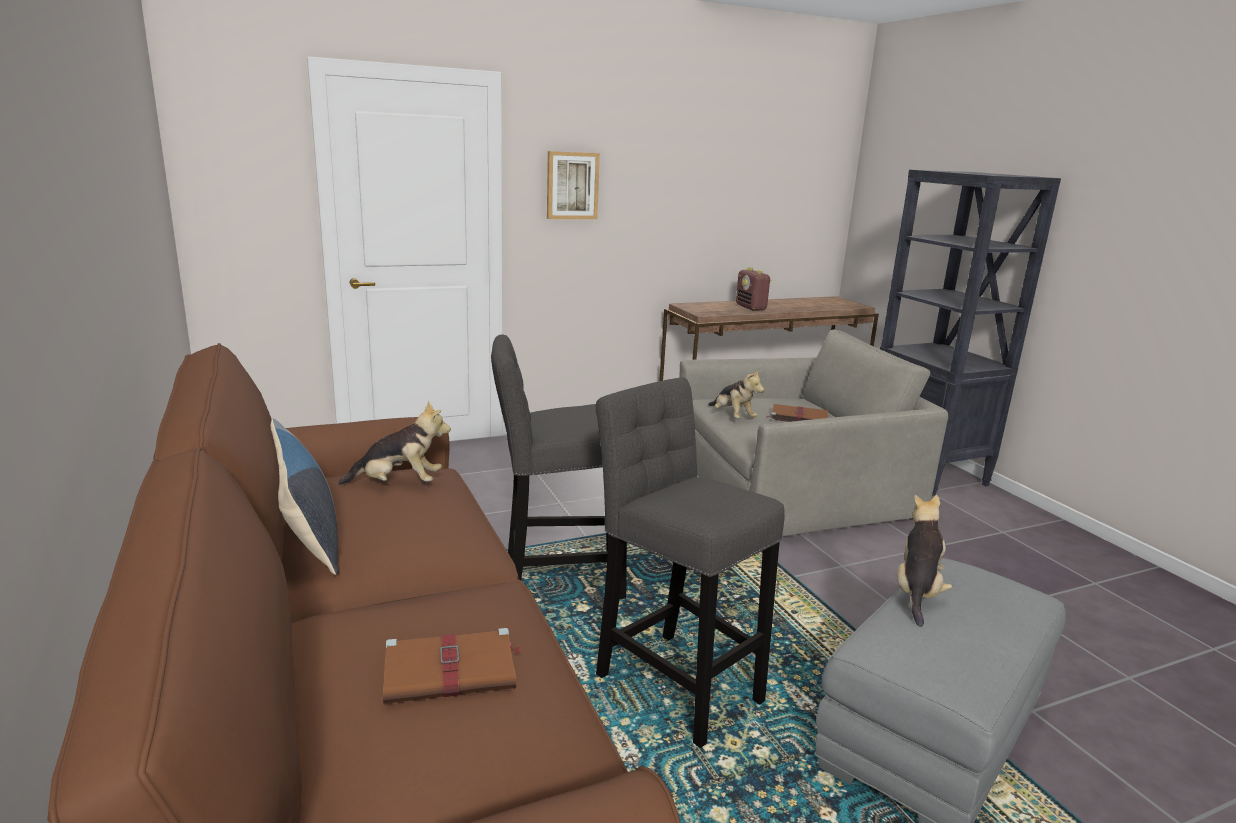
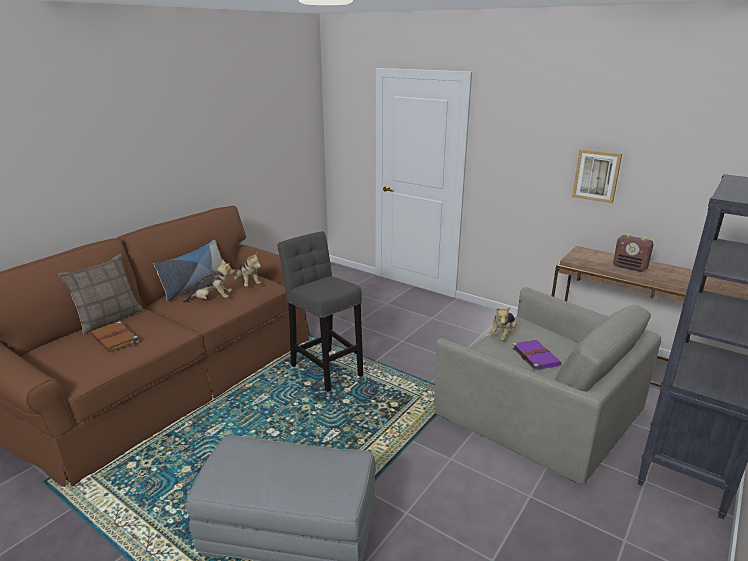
camera: 60 degrees right, 5 degrees up
(308, 670) = (109, 319): none -> pillow
(572, 185) = (511, 147): picture -> picture (596, 175)
(673, 682) = (270, 429): grey stool -> none
(751, 307) = (630, 267): radio -> radio turned 90 degrees counterclockwise
(797, 417) = (535, 356): brown book -> purple book
(917, 592) = (307, 449): plush toy -> plush toy (212, 300)

